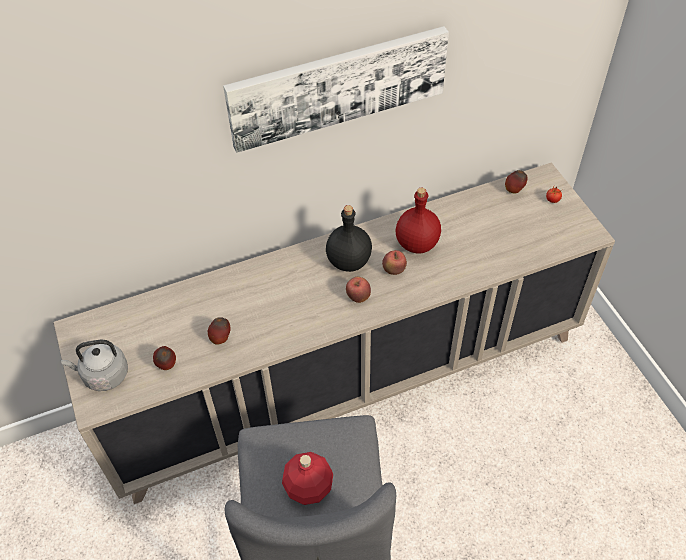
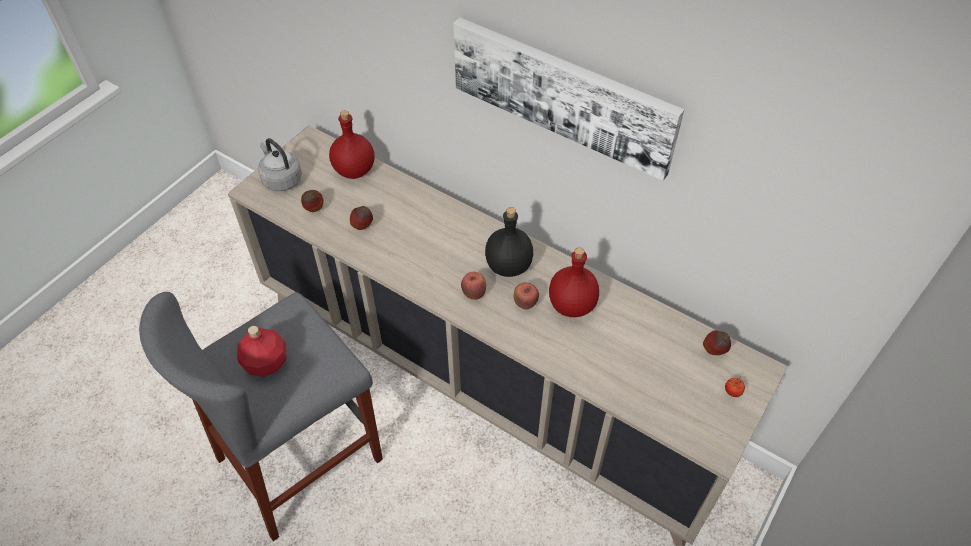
camera: 55 degrees right, 0 degrees up
(149, 313) = (354, 171): none -> red bottle

